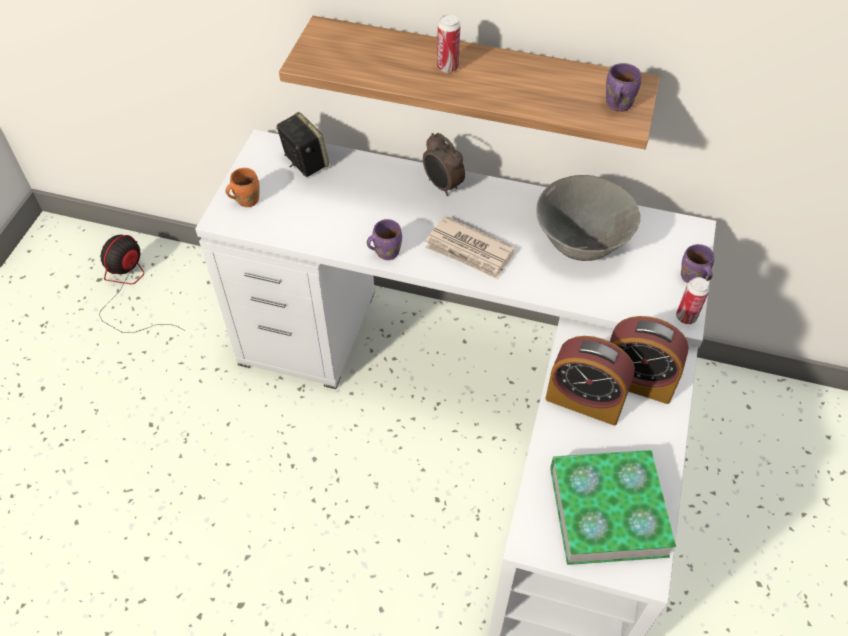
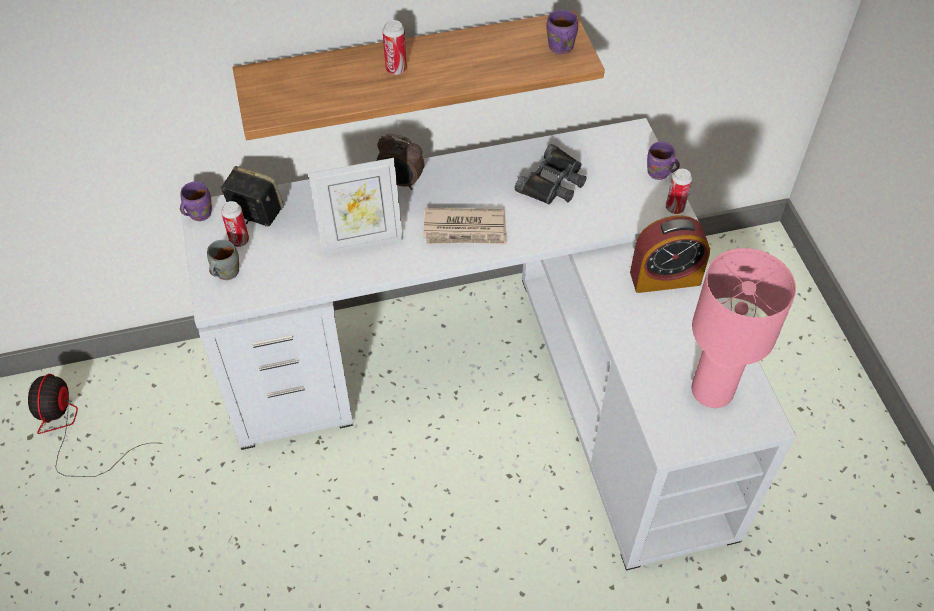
camera: 30 degrees left, 0 degrees up
(246, 199) = (225, 272): orange mug -> grey mug
(275, 178) = (239, 240): none -> can
(373, 222) = (361, 241): none -> picture frame
(385, 251) = (392, 262): purple mug -> purple mug (198, 213)
(581, 243) = (553, 182): grey bowl -> black binoculars
(584, 400) = (636, 313): alarm clock -> none
(608, 511) = (710, 390): book -> pink table lamp

